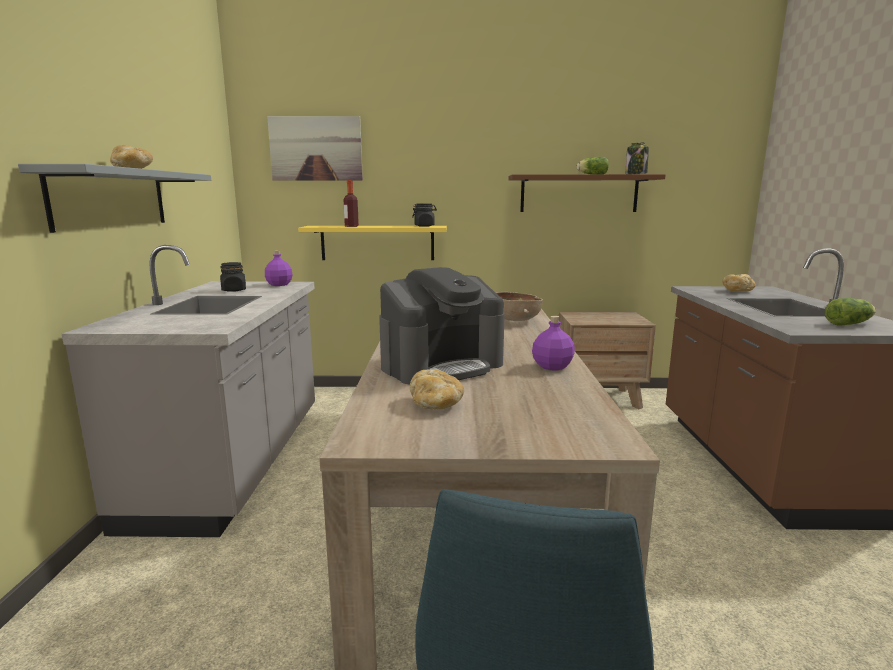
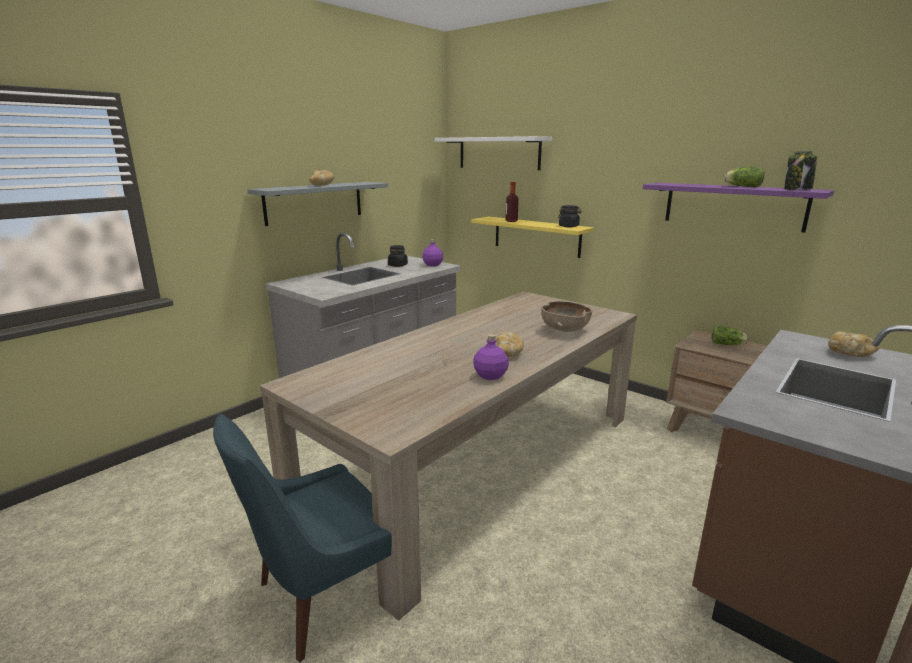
camera: 40 degrees right, 5 degrees up
(316, 149) = (498, 153): picture -> white shelf
(436, 404) = (363, 377): bread -> bread (507, 354)
(442, 365) = (425, 352): coffee machine -> none
(579, 194) = (733, 206): brown shelf -> purple shelf
(850, 324) = (844, 427): lettuce -> lettuce (728, 344)

